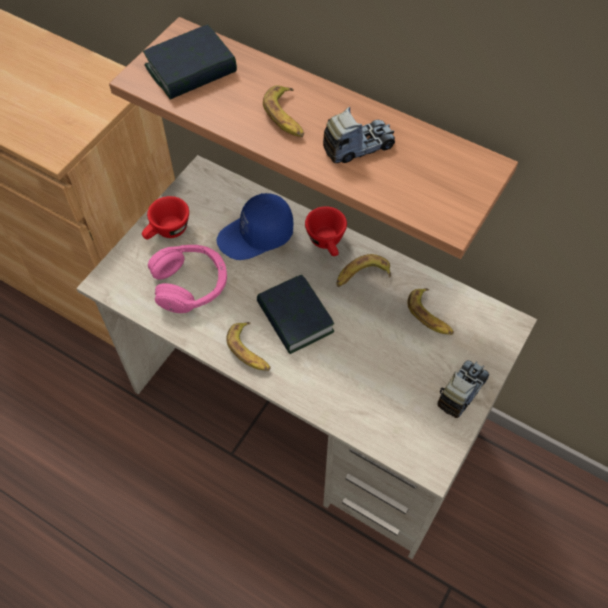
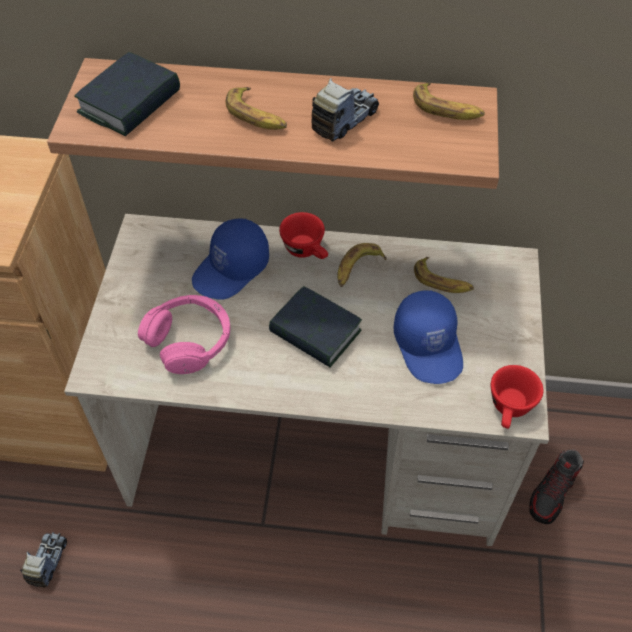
camera: 25 degrees left, 5 degrees down
(167, 232) = (135, 298): red cup -> red cup (510, 409)
(250, 351) = (288, 381): banana -> banana (447, 109)
(385, 370) = (429, 346): none -> blue cap
(461, 391) = (509, 337): toy truck -> toy truck (47, 561)
(492, 538) = (552, 493): none -> shoe

